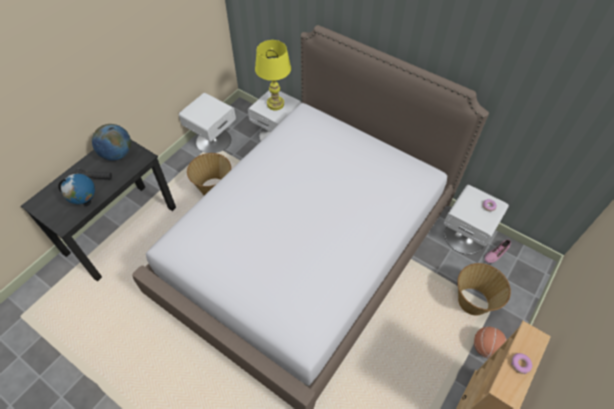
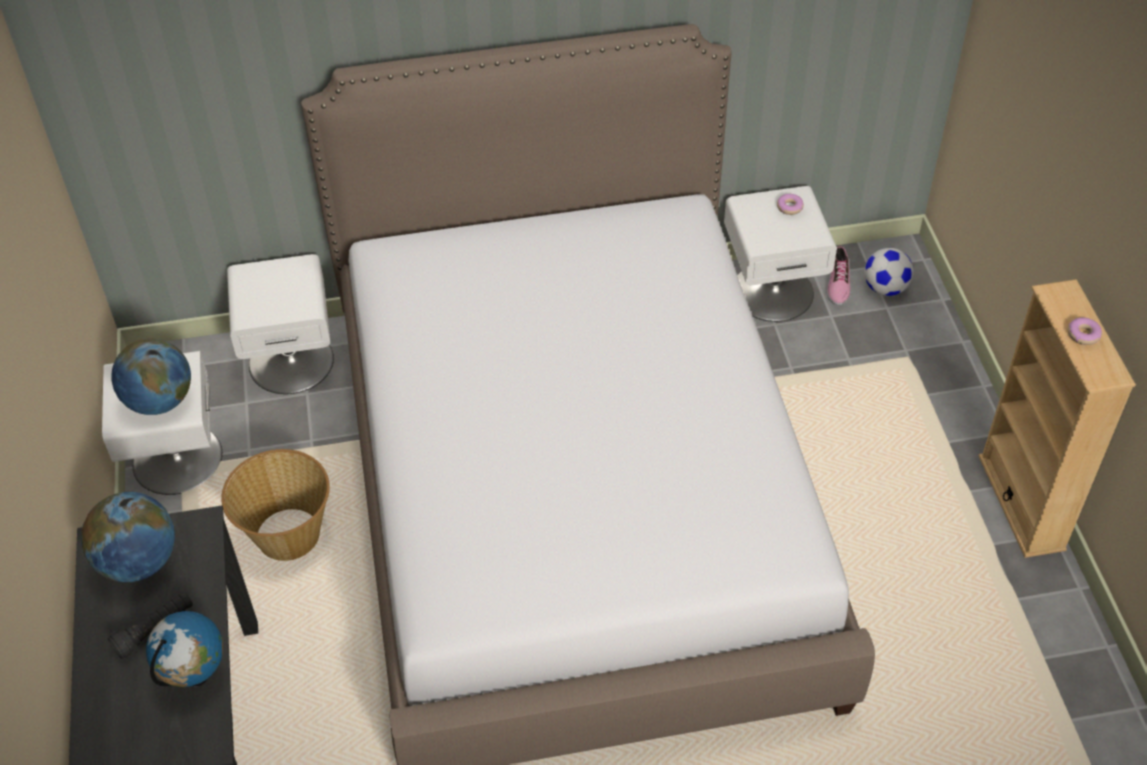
camera: 45 degrees left, 5 degrees down
(204, 114) = (160, 401): none -> globe
(275, 104) = (276, 290): yellow table lamp -> none
(473, 301) = (880, 370): basket -> none
(485, 347) = (958, 416): basketball -> none
(514, 271) = (885, 288): none -> football

